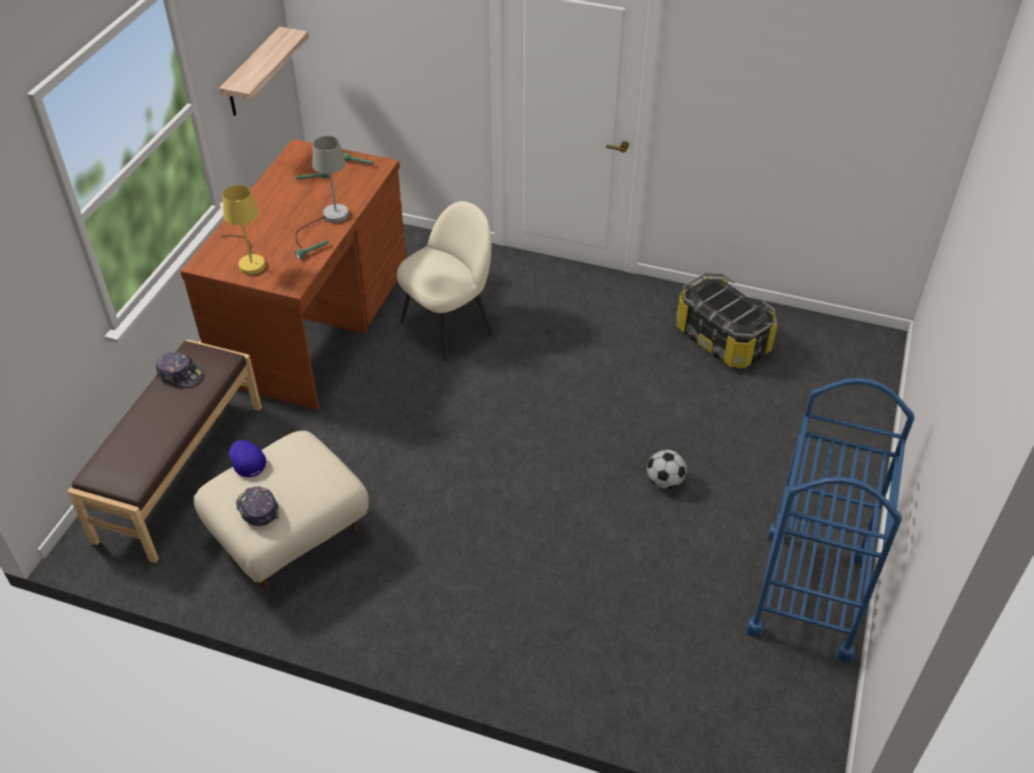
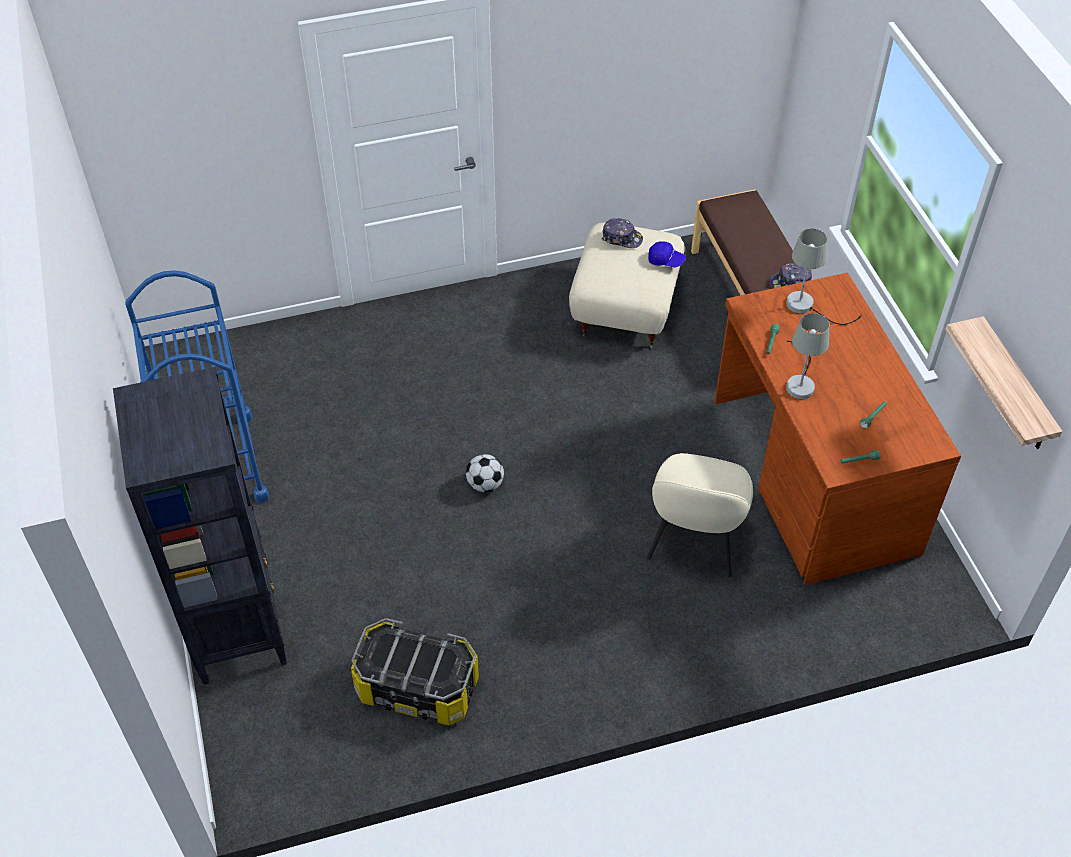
camera: 145 degrees right, 5 degrees up
(250, 261) = (807, 307): yellow table lamp -> grey table lamp
(664, 481) = (379, 496): football -> football (485, 484)
(844, 439) = (237, 628): none -> black bookcase

